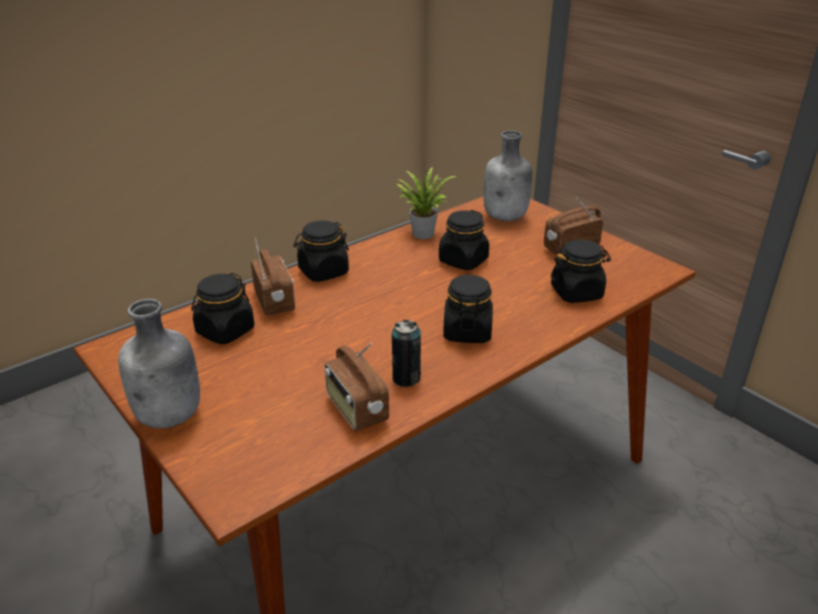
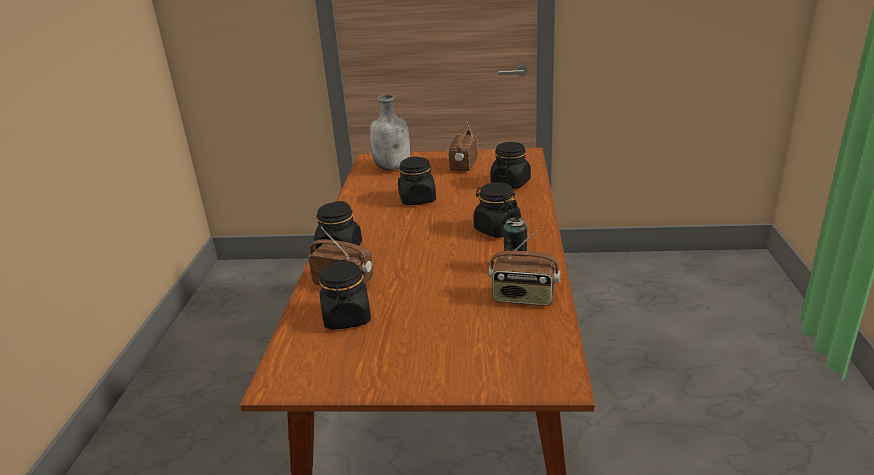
camera: 45 degrees left, 5 degrees down
(170, 416) = (423, 380): grey bottle -> none
(422, 232) = (358, 198): potted plant -> none

